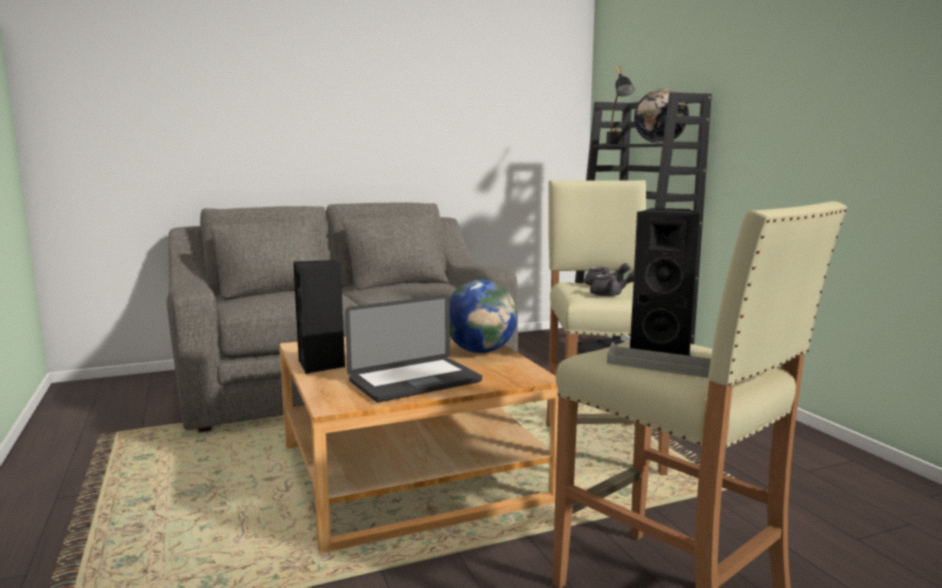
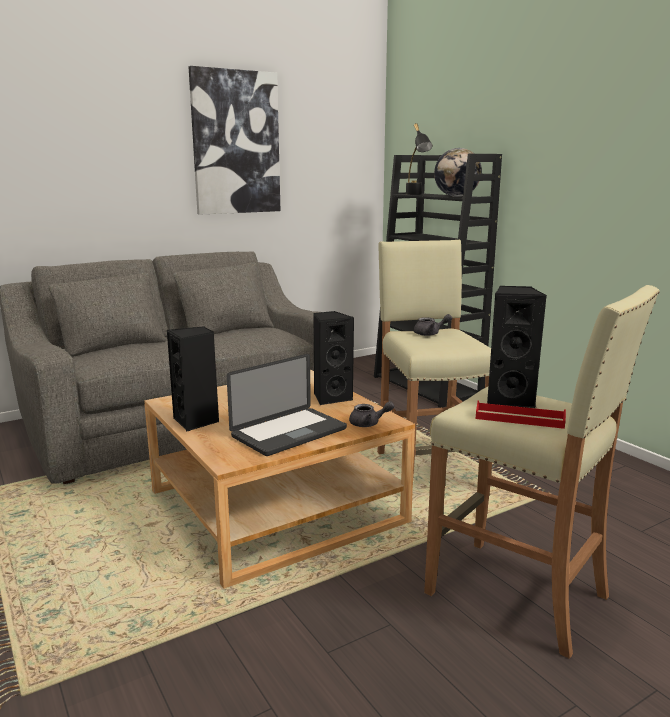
camera: 10 degrees left, 5 degrees up
(424, 91) = (236, 143): none -> picture
(480, 351) = (331, 397): globe -> black speaker
(611, 295) = (442, 344): grey teapot -> grey teapot (369, 424)
(663, 366) = (519, 418): grey tray -> red tray

